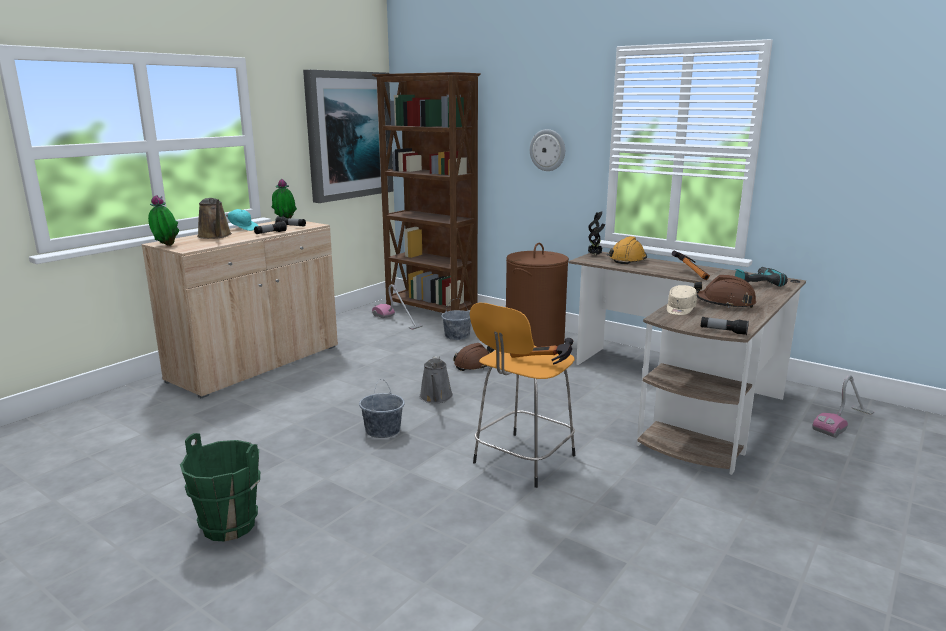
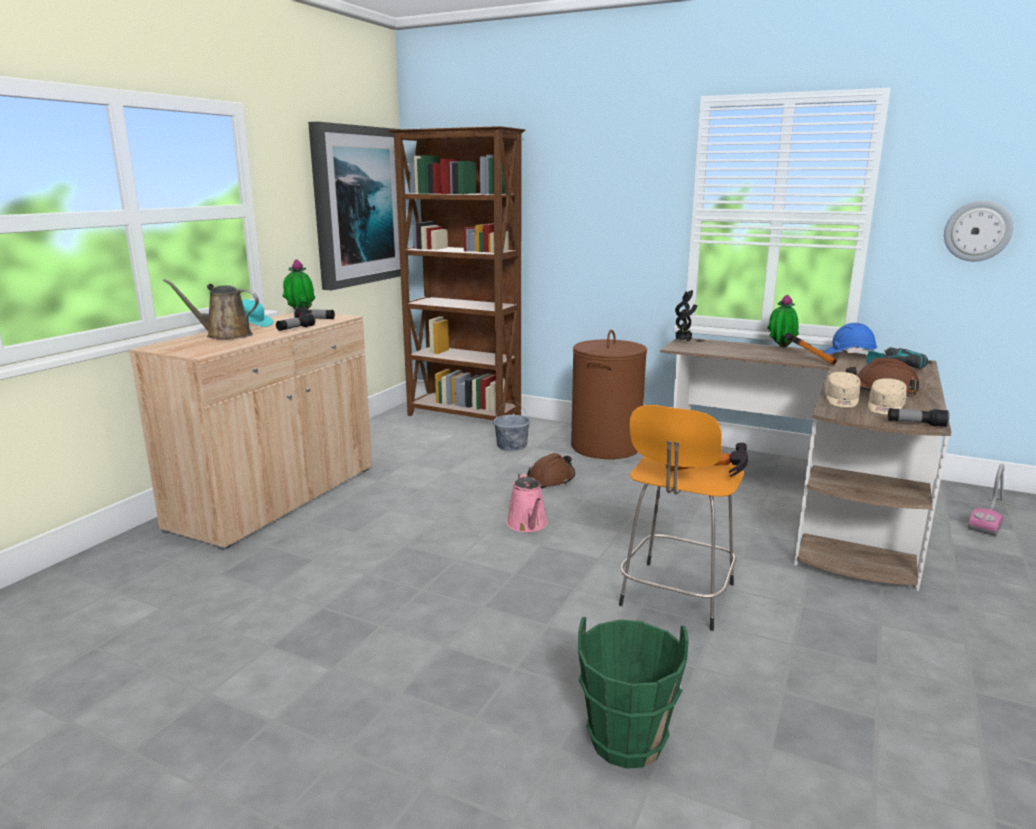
camera: 10 degrees left, 0 degrees up
(165, 245) = (166, 350): potted plant -> potted plant (780, 347)
(215, 236) = (224, 335): brown watering can -> brown watering can turned 135 degrees clockwise
(229, 526) = (346, 730): green bucket -> green bucket (626, 742)
(382, 430) = (485, 573): grey bucket -> none
(397, 320) = (429, 431): vacuum cleaner -> none
(436, 397) = (528, 525): grey watering can -> pink watering can
(548, 150) = (611, 220): wall clock -> wall clock (977, 231)
(628, 259) = (725, 345): orange hard hat -> none
(711, 317) = (884, 407): none -> beige cap
(730, 272) = (849, 355): none -> blue hard hat

